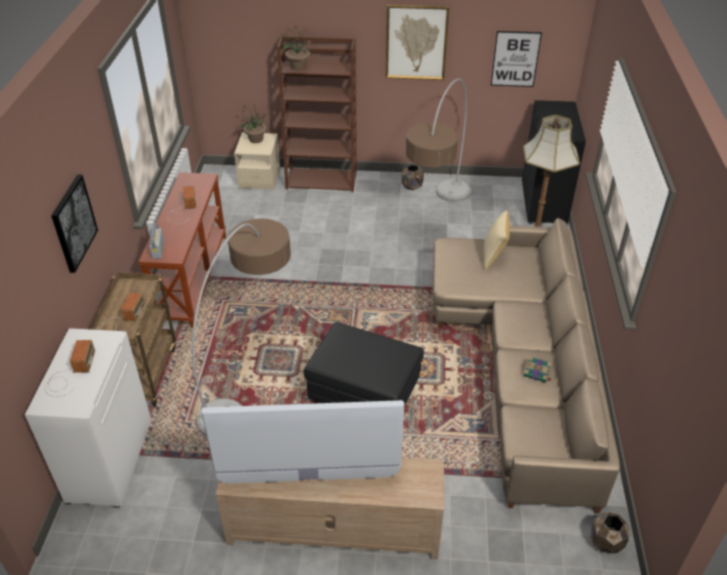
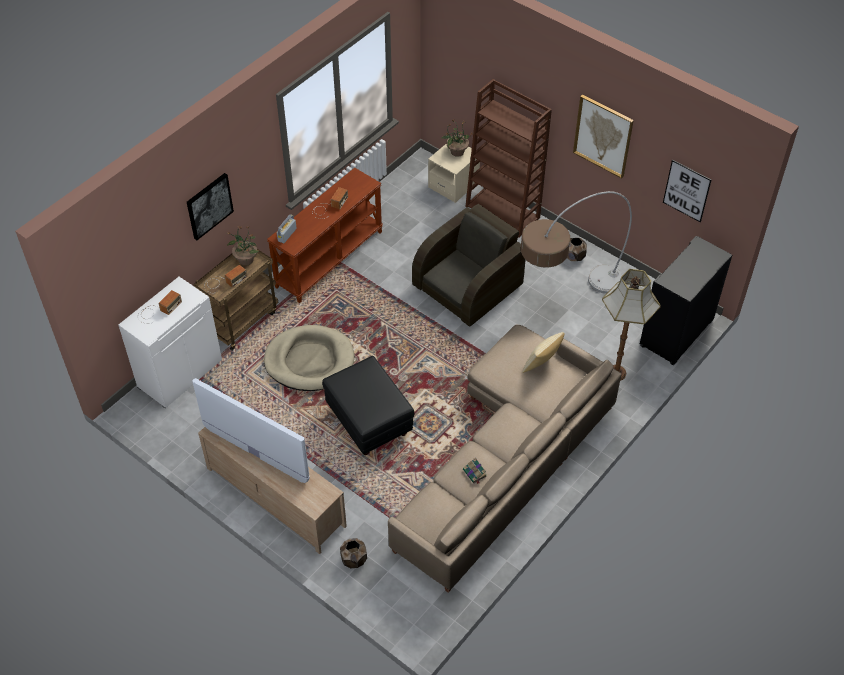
camera: 35 degrees right, 10 degrees up
(251, 374) = (309, 361): floor lamp -> beige dog bed
(298, 66) = (497, 111): potted plant -> potted plant (246, 259)
(346, 244) = (468, 286): none -> brown armchair
(606, 542) = (433, 612): brown planter -> brown planter (353, 560)

